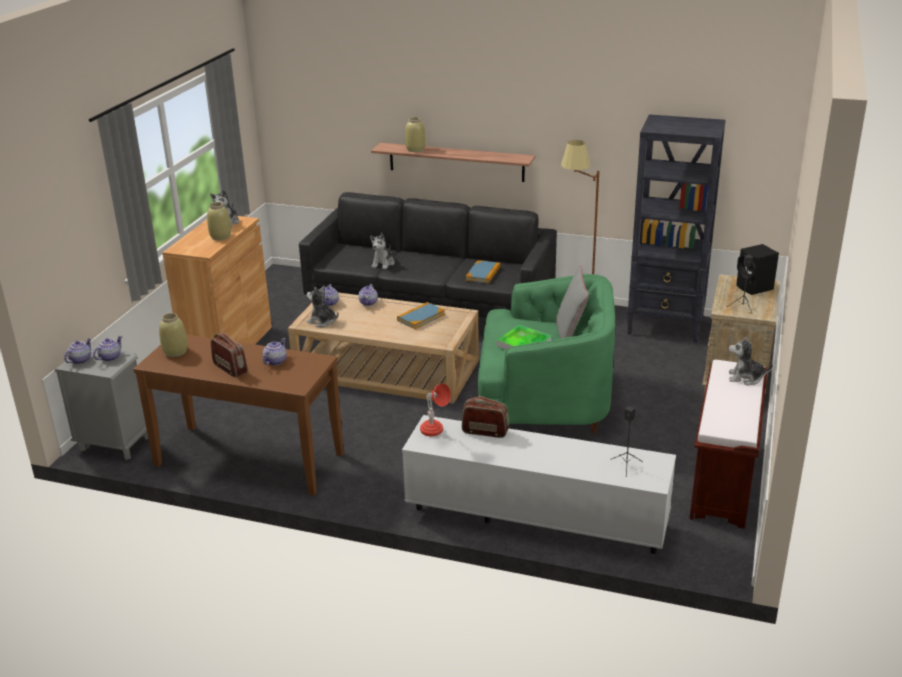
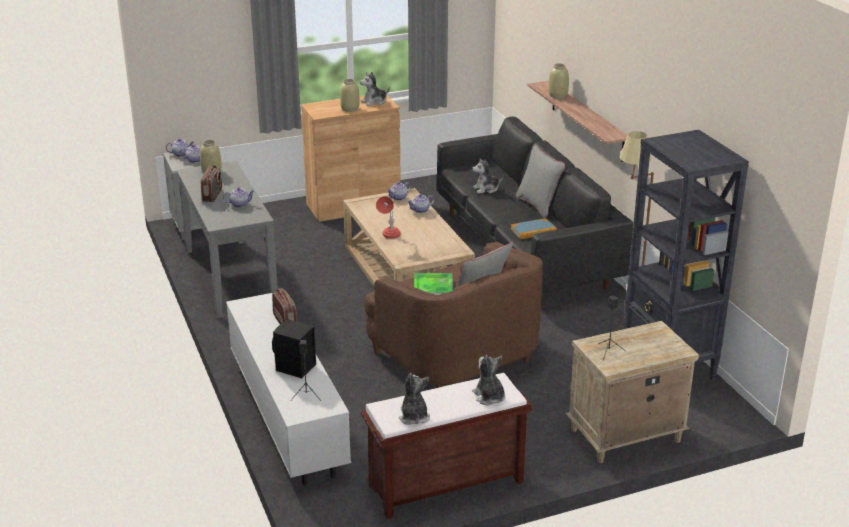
camera: 50 degrees right, 0 degrees up
(249, 460) = (230, 277): brown console table -> grey console table
(322, 322) = (369, 207): plush toy -> plush toy (414, 417)
(421, 317) = (428, 237): book -> none
(435, 433) = (259, 305): red table lamp -> red table lamp (389, 237)
(446, 256) = (538, 206): none -> grey pillow
(544, 400) = (455, 354): green armchair -> brown armchair
(755, 288) = (659, 346): black speaker -> black speaker (294, 368)

